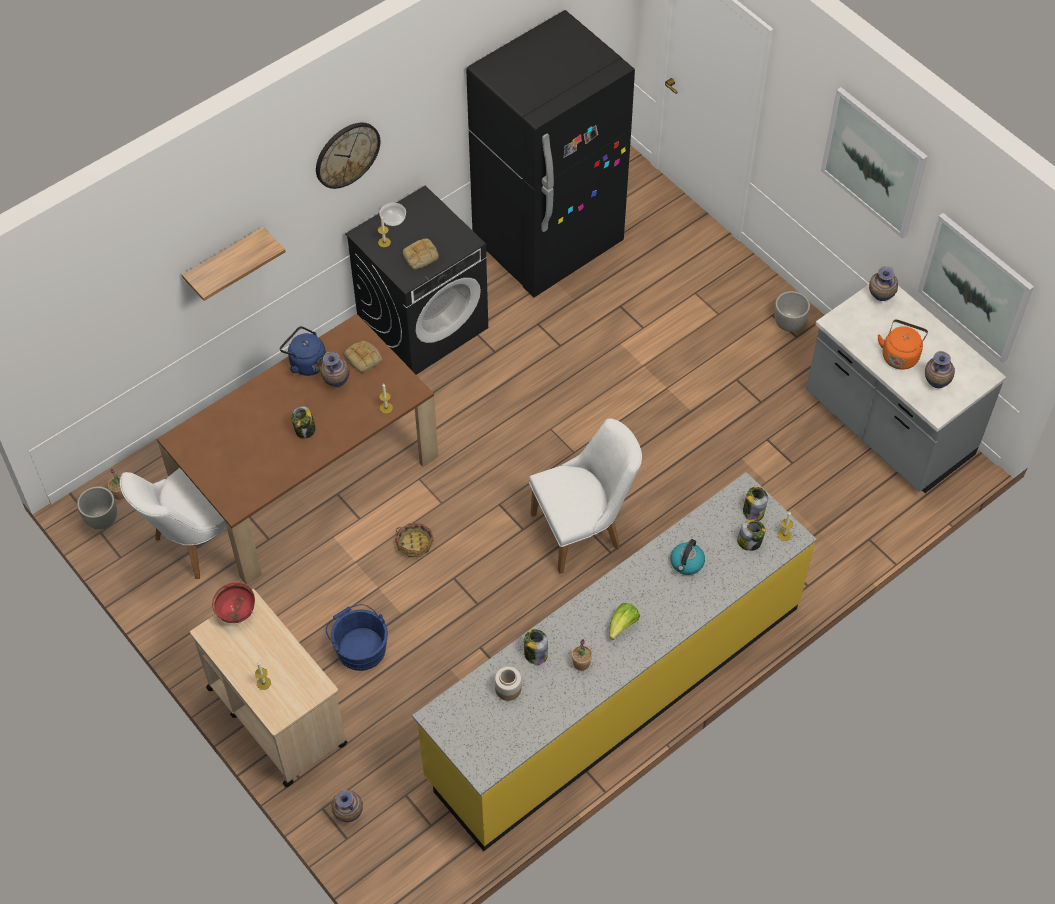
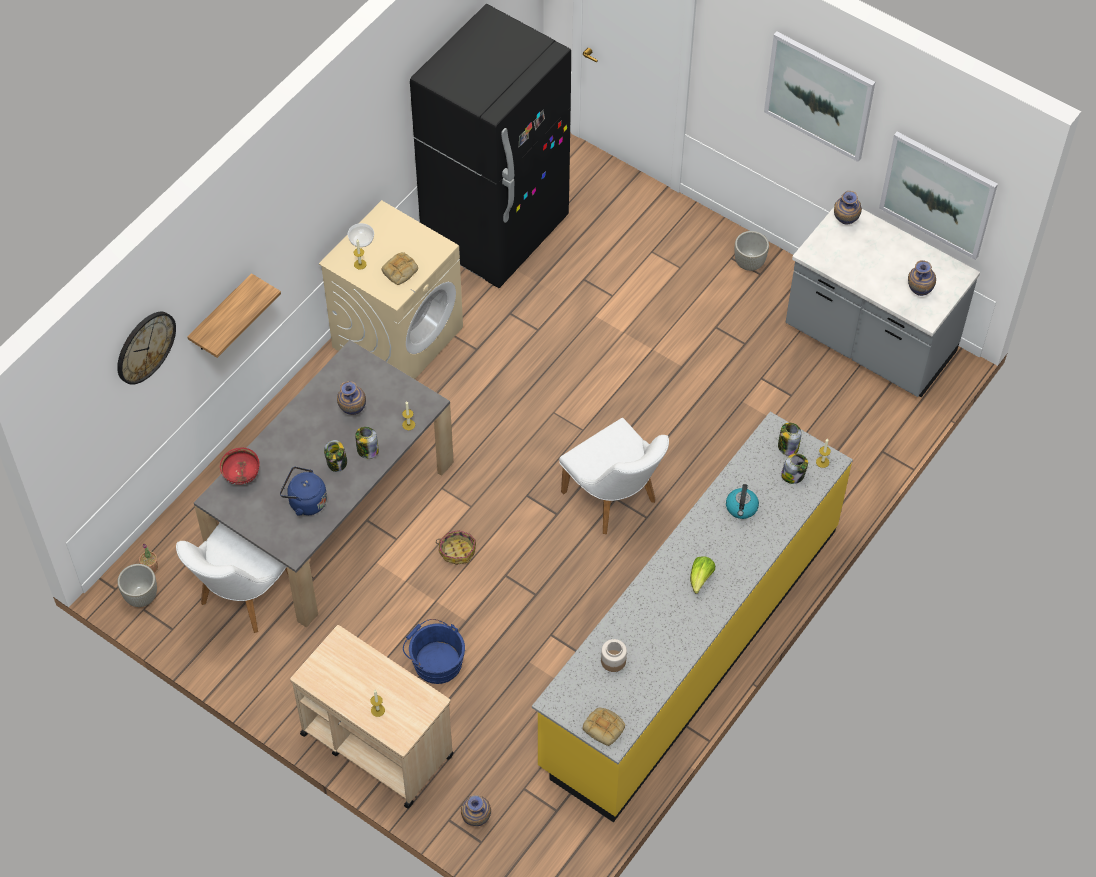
camera: 15 degrees left, 0 degrees up
(237, 613) = (330, 651): red bowl -> red bowl (242, 476)
(306, 363) = (316, 398): blue kettle -> blue kettle (305, 502)
(307, 477) = (332, 510): brown dining table -> grey dining table
(347, 154) = (316, 186): wall clock -> wall clock (145, 347)
(364, 358) = (371, 382): bread -> bread (604, 727)
(423, 324) = (398, 336): black washing machine -> beige washing machine
(535, 654) = (628, 623): jar -> jar (367, 450)
(581, 663) = (673, 622): potted plant -> none
(584, 529) = (615, 501): white chair -> white chair turned 90 degrees clockwise
(900, 355) = (878, 271): orange kettle -> none

